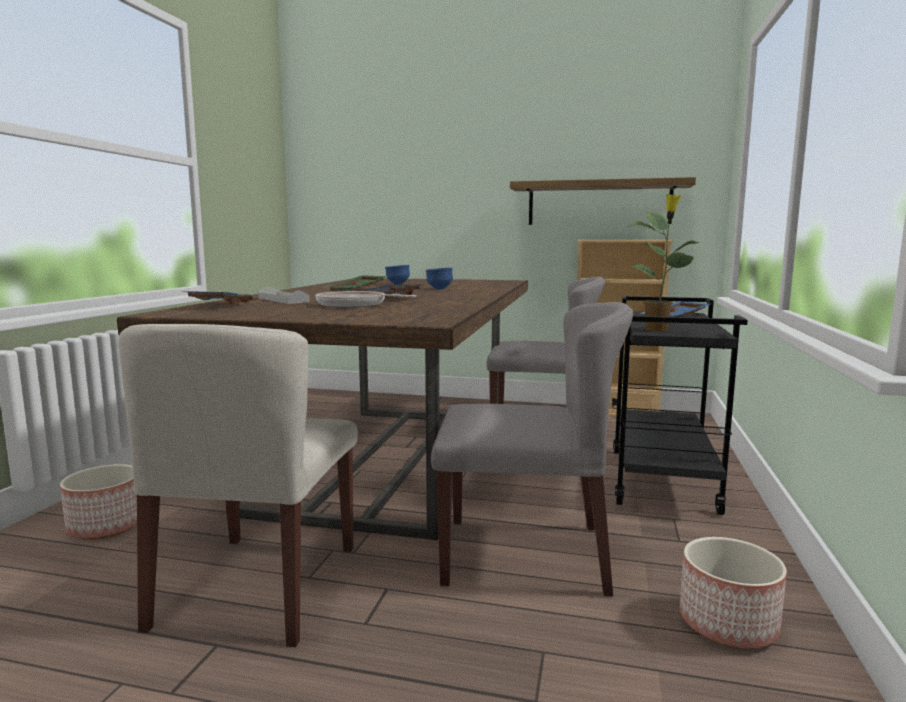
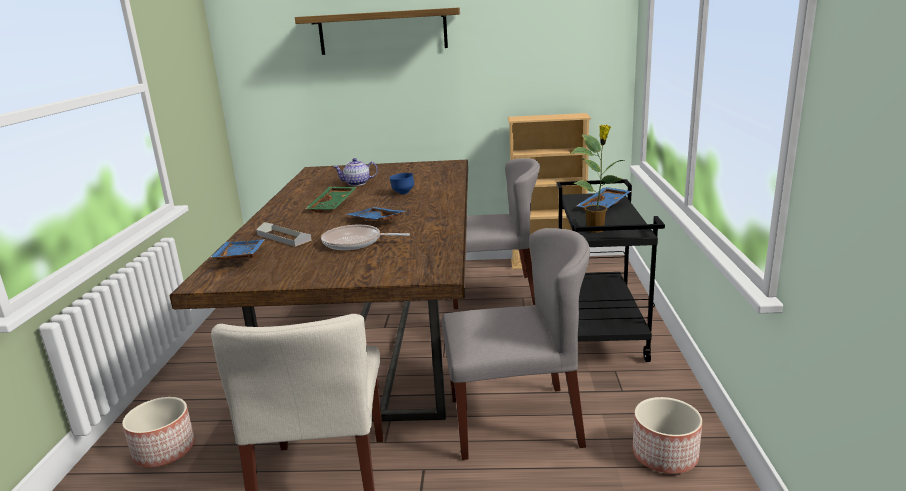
camera: 10 degrees left, 10 degrees up
(397, 284) = (357, 183): blue bowl -> teapot
(599, 203) = (524, 82): shelf -> shelf (382, 31)

